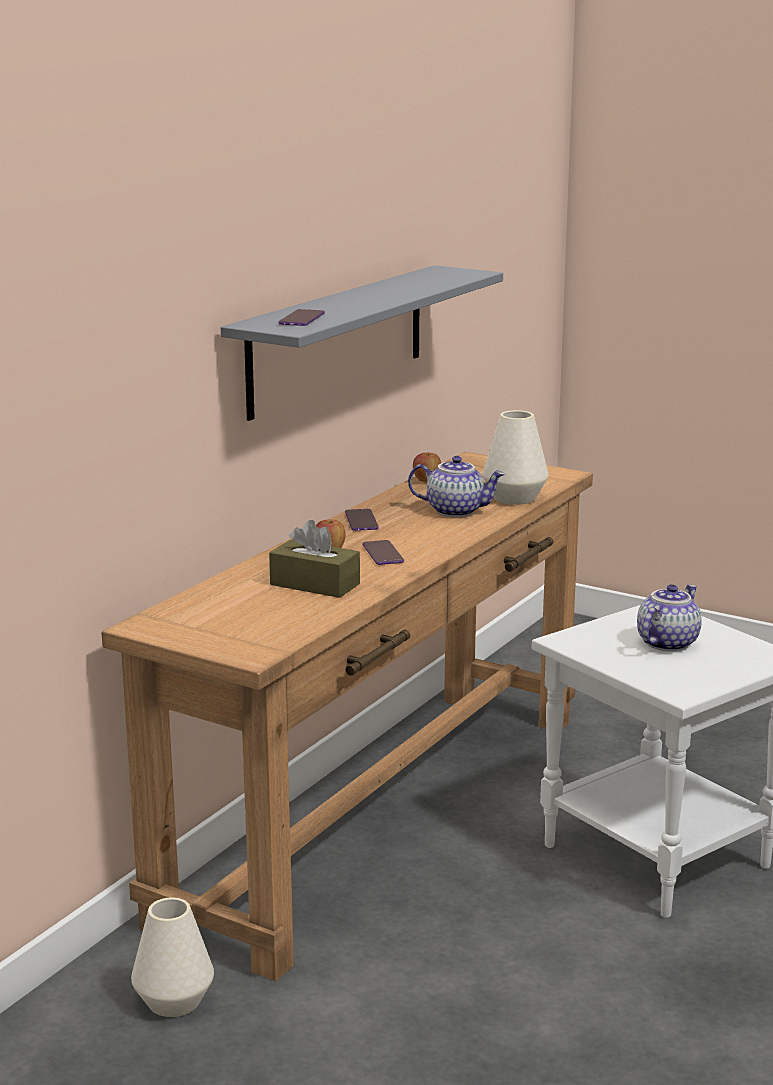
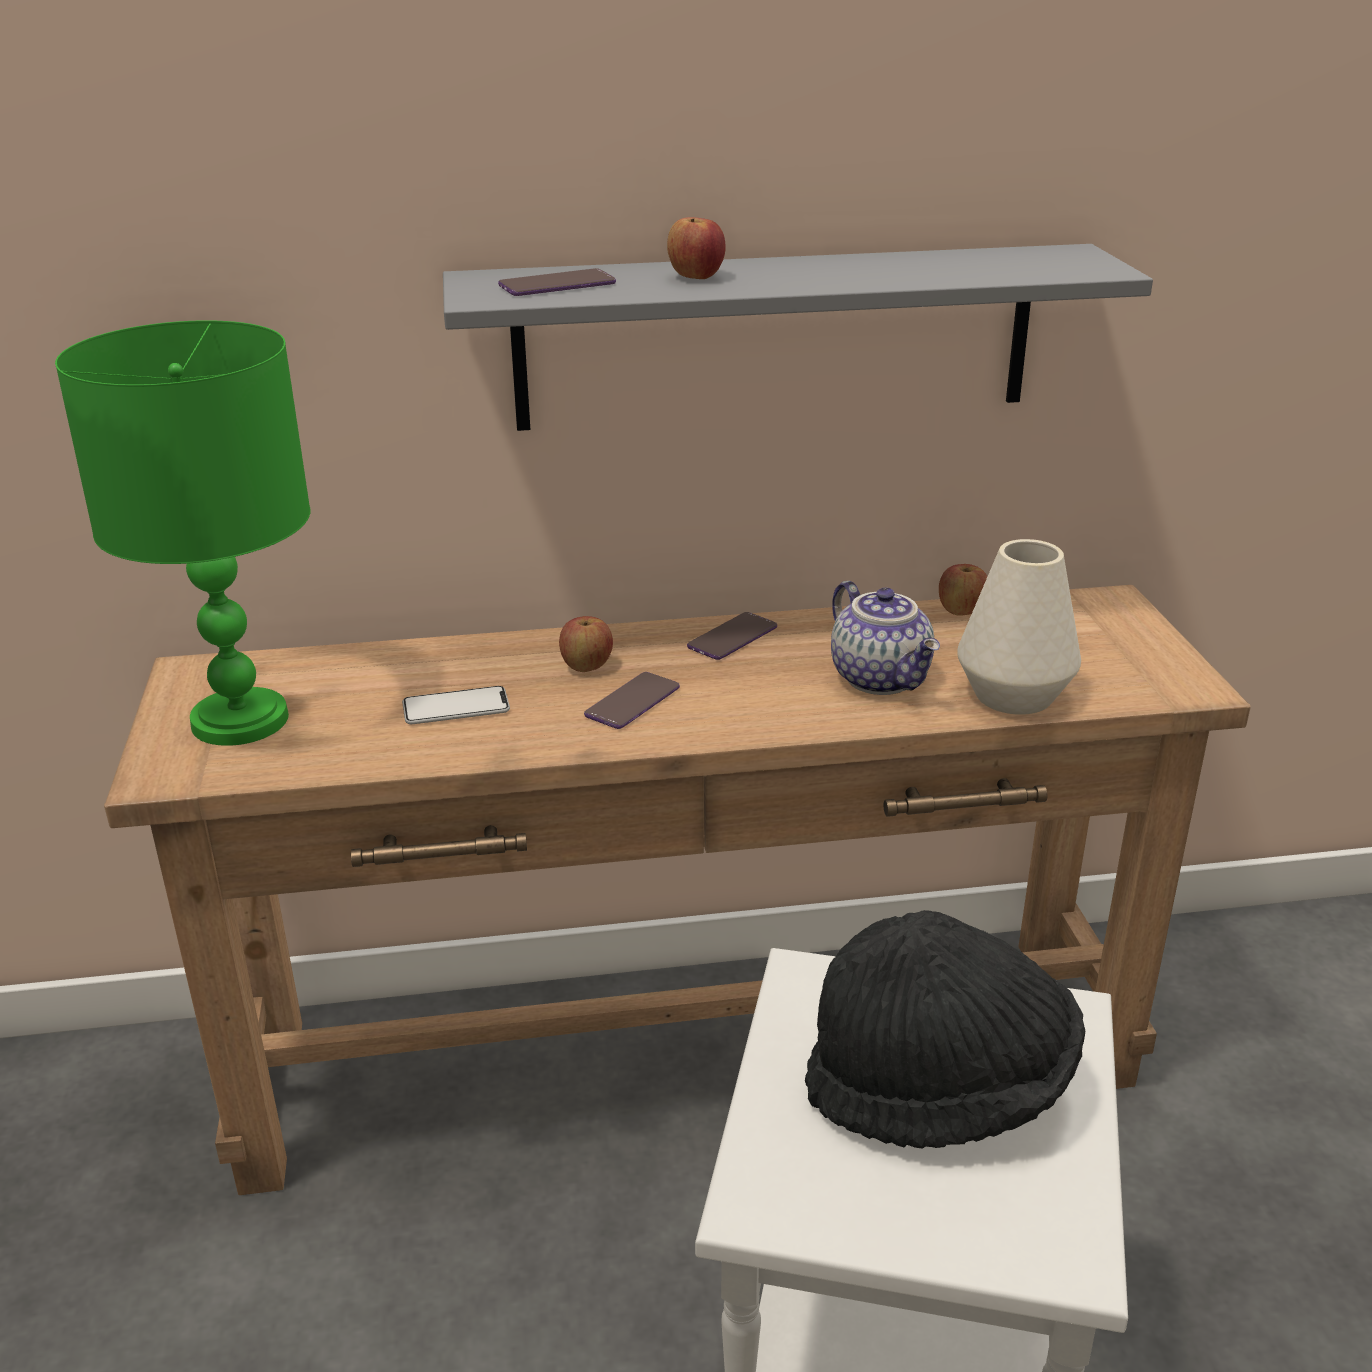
camera: 50 degrees right, 10 degrees up
(173, 1001) = (140, 1139): white vase -> none
(227, 627) = (239, 719): none -> green table lamp
(315, 584) = (456, 708): brown tissue box -> phone
(343, 305) = (696, 277): none -> apple
(666, 642) = (939, 1088): teapot -> black hat

